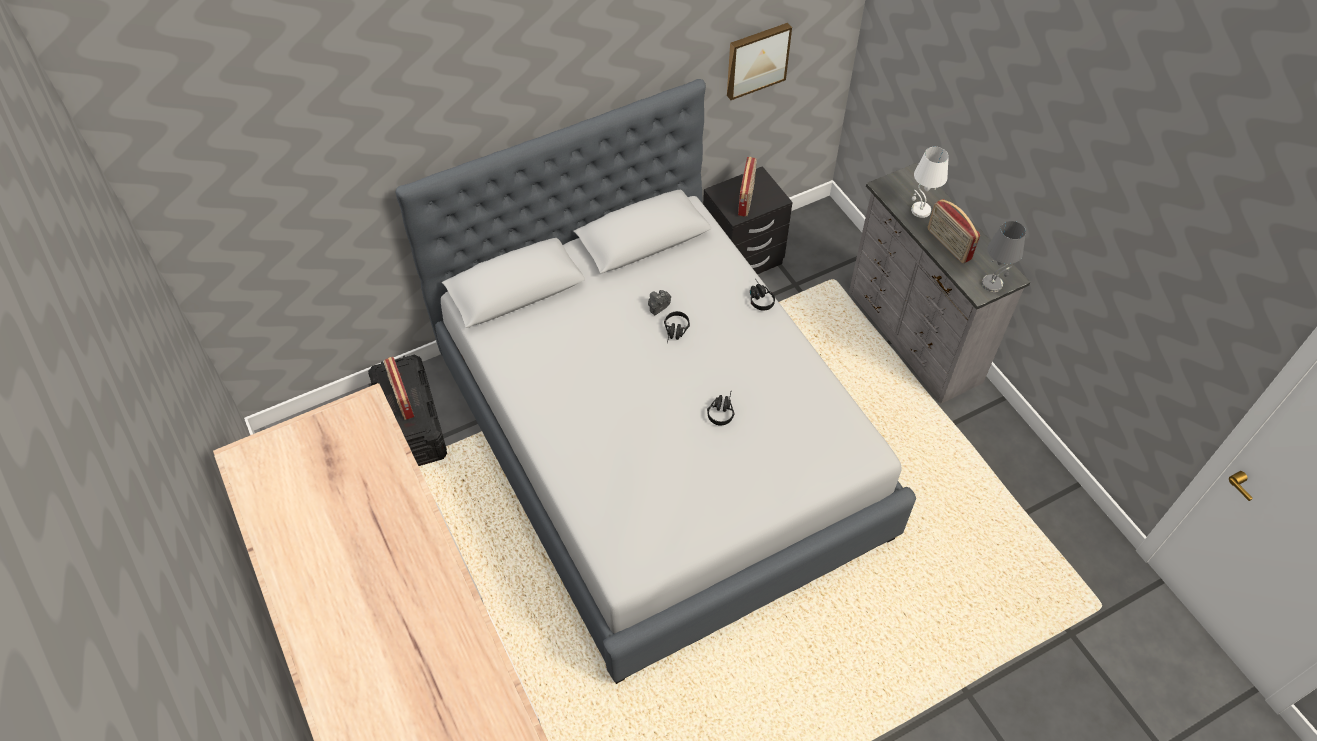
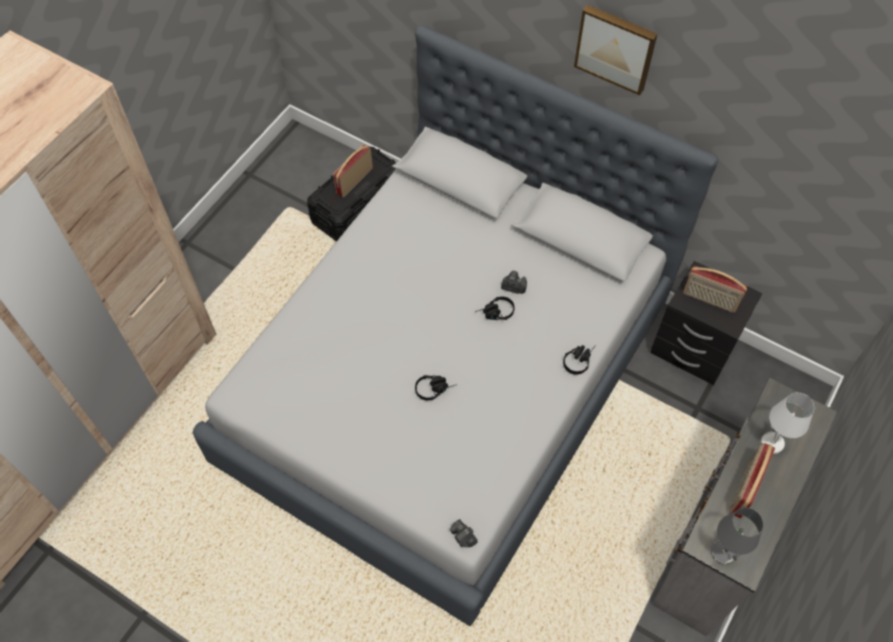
camera: 60 degrees right, 5 degrees up
(746, 199) = (709, 300): radio -> radio turned 45 degrees clockwise
(756, 59) = (794, 190): picture -> picture (616, 48)
(874, 456) = (463, 537): none -> camera

